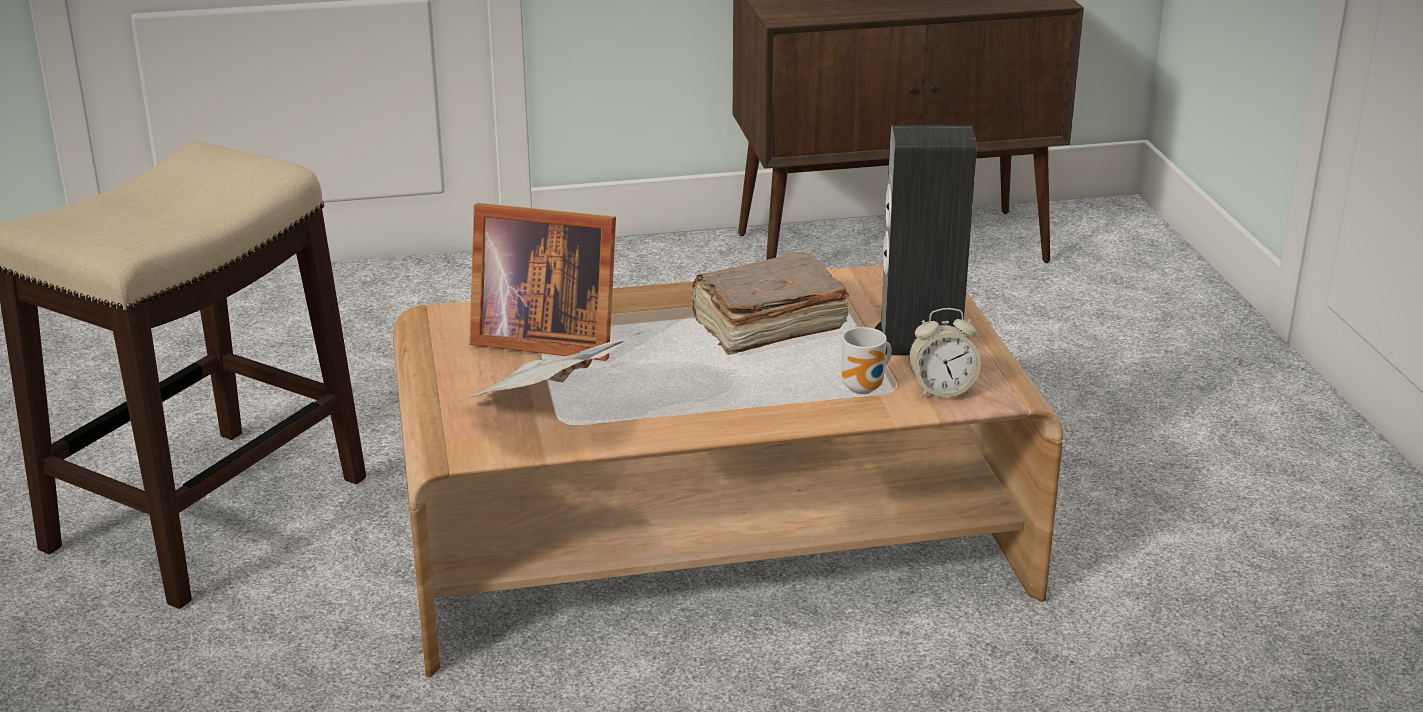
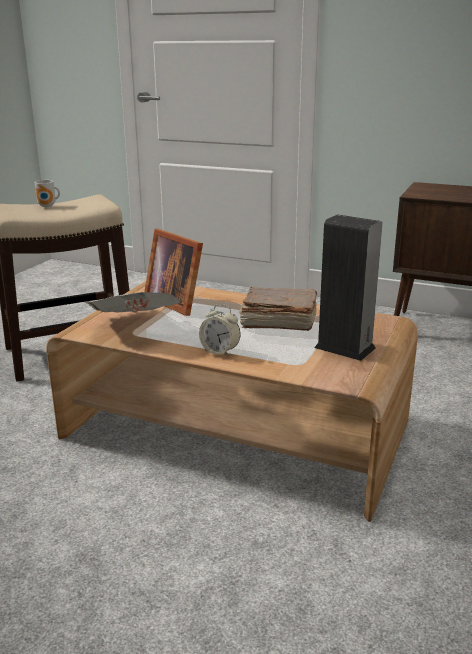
camera: 35 degrees right, 5 degrees down
(866, 388) = (285, 359): mug -> mug (48, 206)
(942, 390) = (323, 371): alarm clock -> alarm clock (220, 351)

